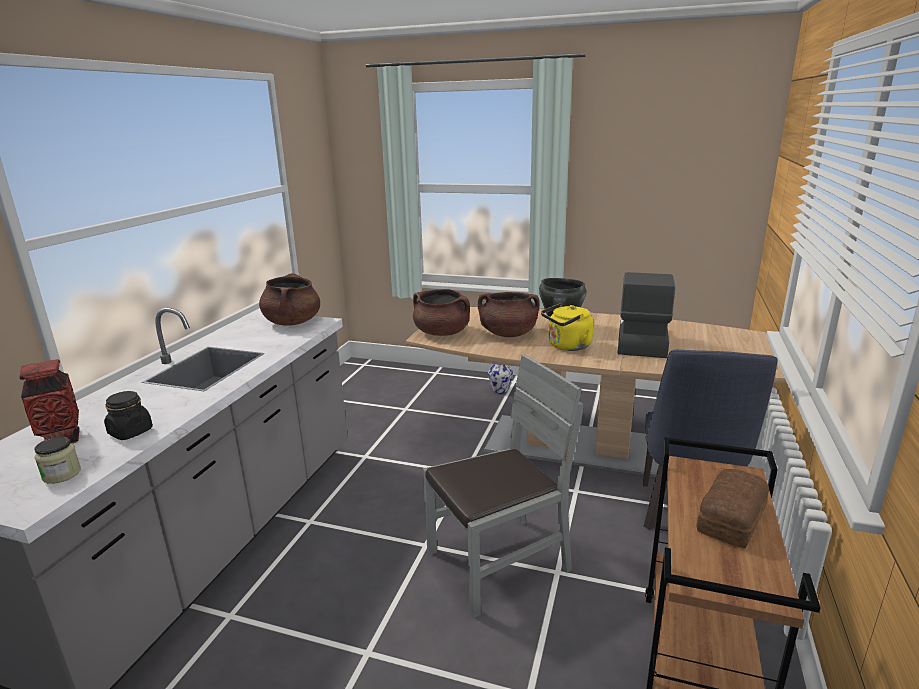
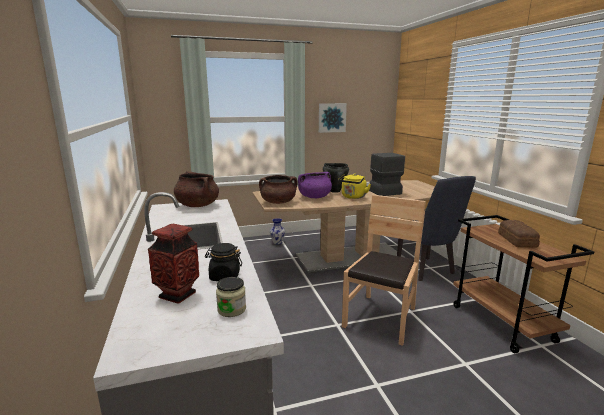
camera: 35 degrees left, 5 degrees down
(498, 562) = (381, 318): grey chair -> brown chair
(508, 334) = (314, 197): brown cooking pot -> purple cooking pot
(625, 190) = (331, 117): none -> picture

